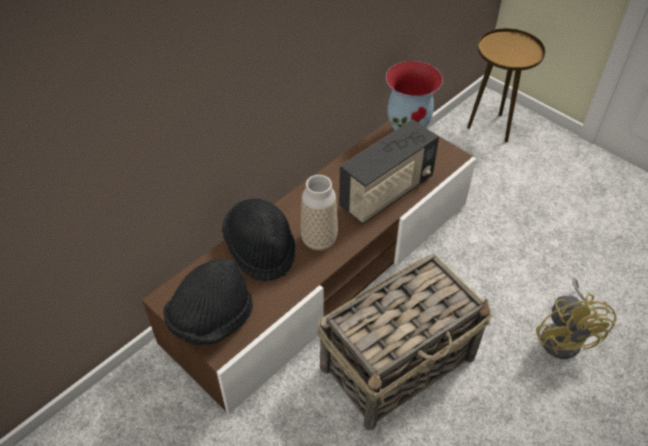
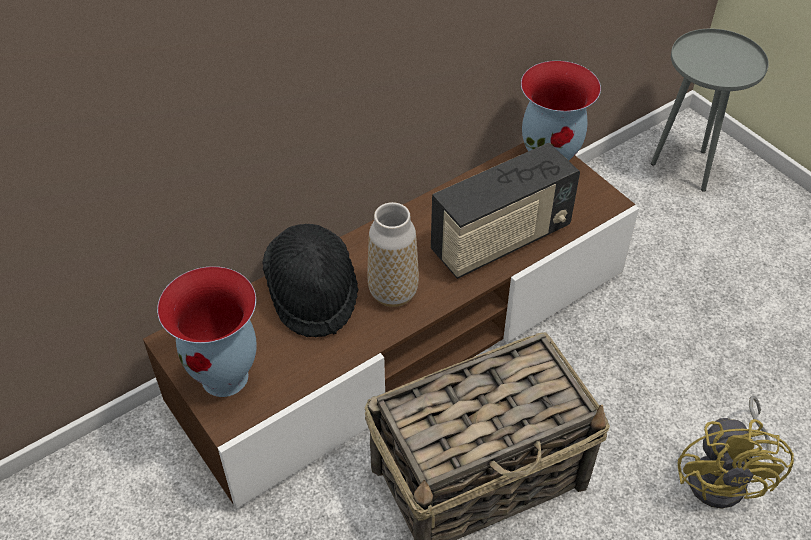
camera: 10 degrees right, 0 degrees up
(211, 319) = (226, 377): black hat -> vase
(491, 127) = (686, 168): brown side table -> grey side table

